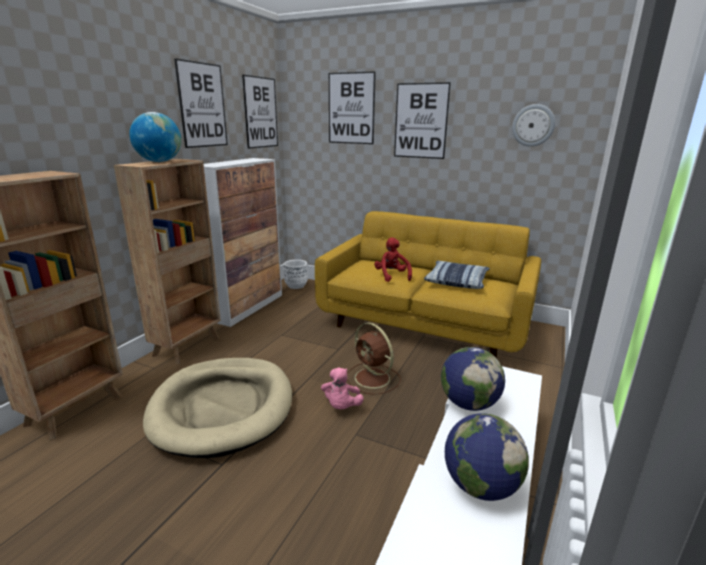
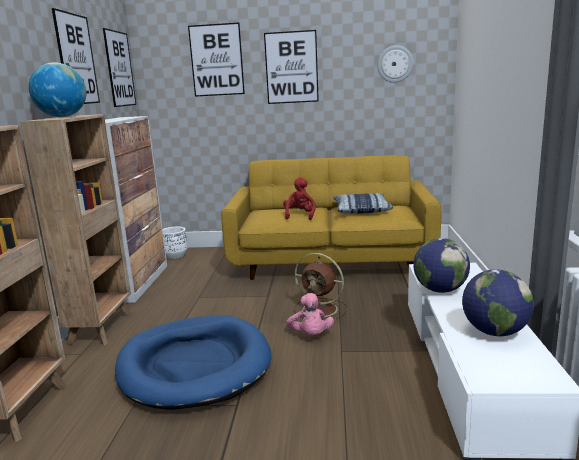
camera: 20 degrees left, 5 degrees down
(223, 408) = (194, 365): beige dog bed -> blue dog bed
(392, 276) = (300, 216): red plush toy -> red plush toy turned 45 degrees clockwise

